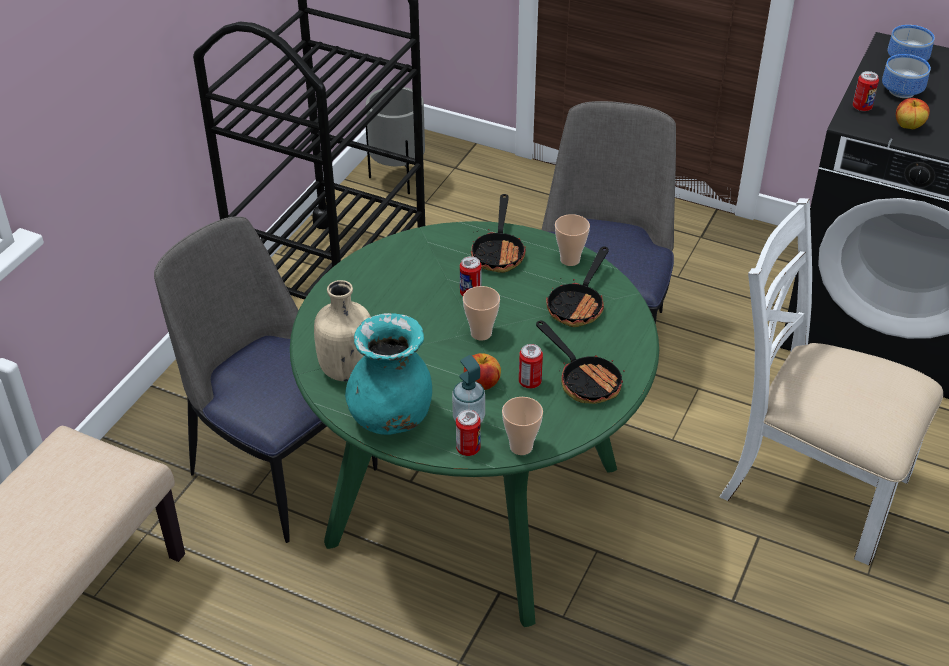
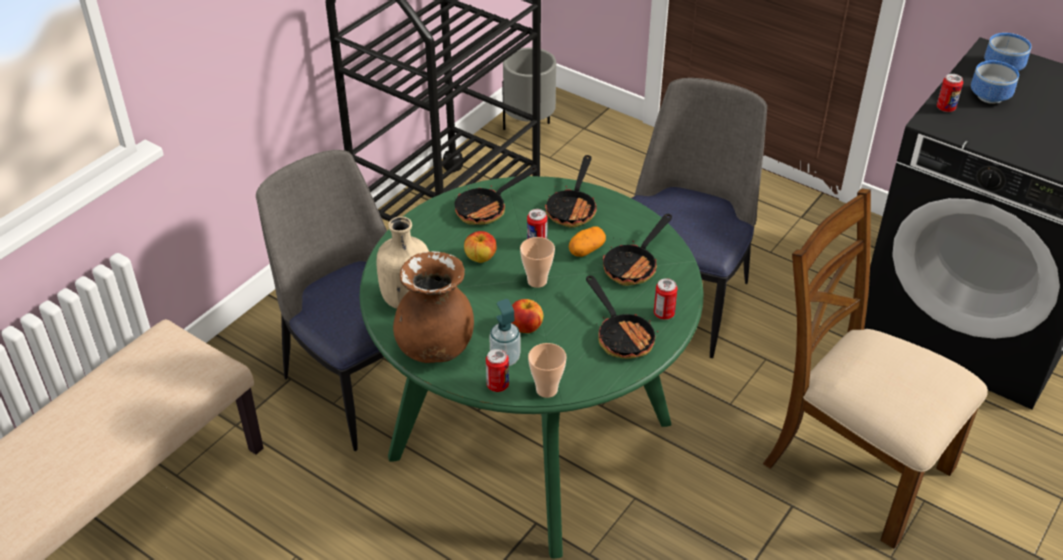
camera: 10 degrees right, 0 degrees up
(391, 417) = (435, 348): turquoise vase -> brown vase
(408, 262) = (487, 208): none -> frying pan
(524, 294) = (586, 250): none -> potato
(530, 382) = (570, 331): can -> can (664, 314)
(570, 260) = (637, 223): cup -> none
(812, 486) = (855, 465): white chair -> brown chair
(909, 126) = (987, 130): apple -> apple (480, 258)

